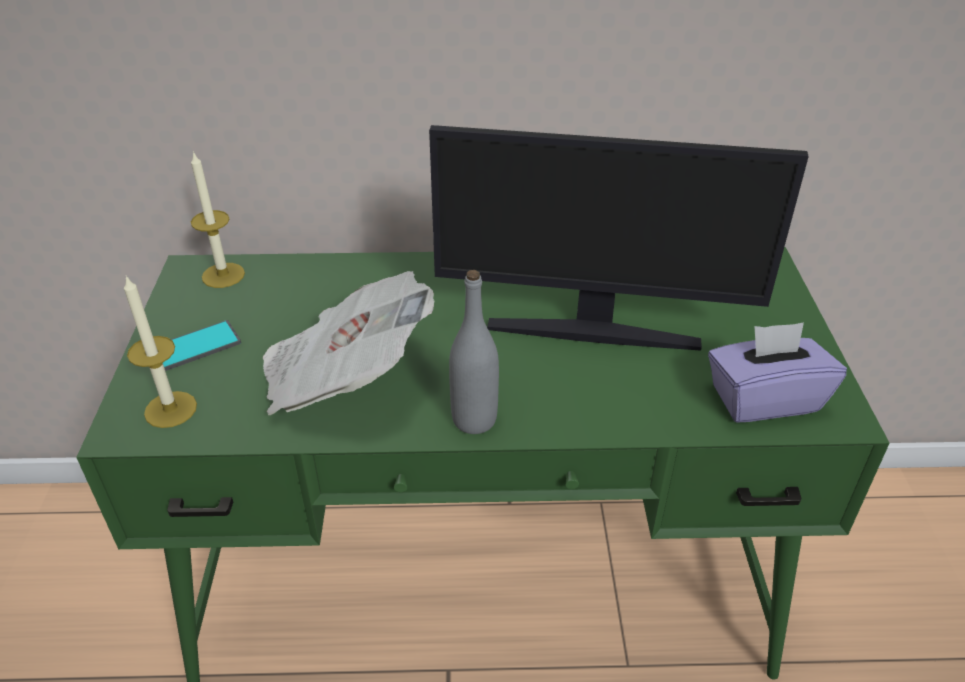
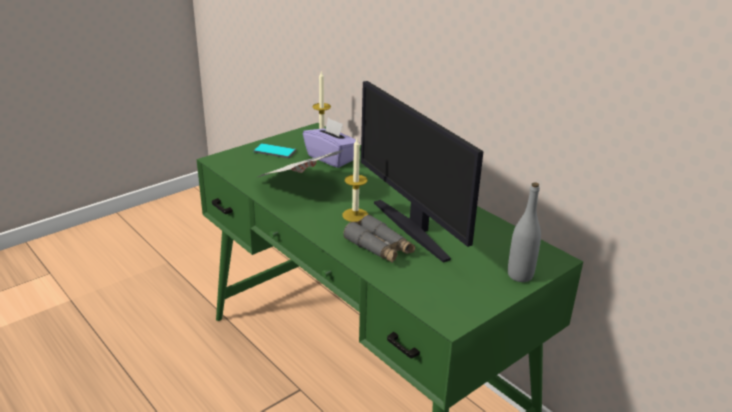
camera: 50 degrees right, 10 degrees down
(170, 409) = (237, 162): candle -> candle (355, 215)
(474, 419) = (312, 222): grey bottle -> grey bottle (520, 275)
(613, 388) = (379, 248): none -> grey binoculars
(764, 399) = (431, 292): purple tissue box -> purple tissue box (331, 158)

